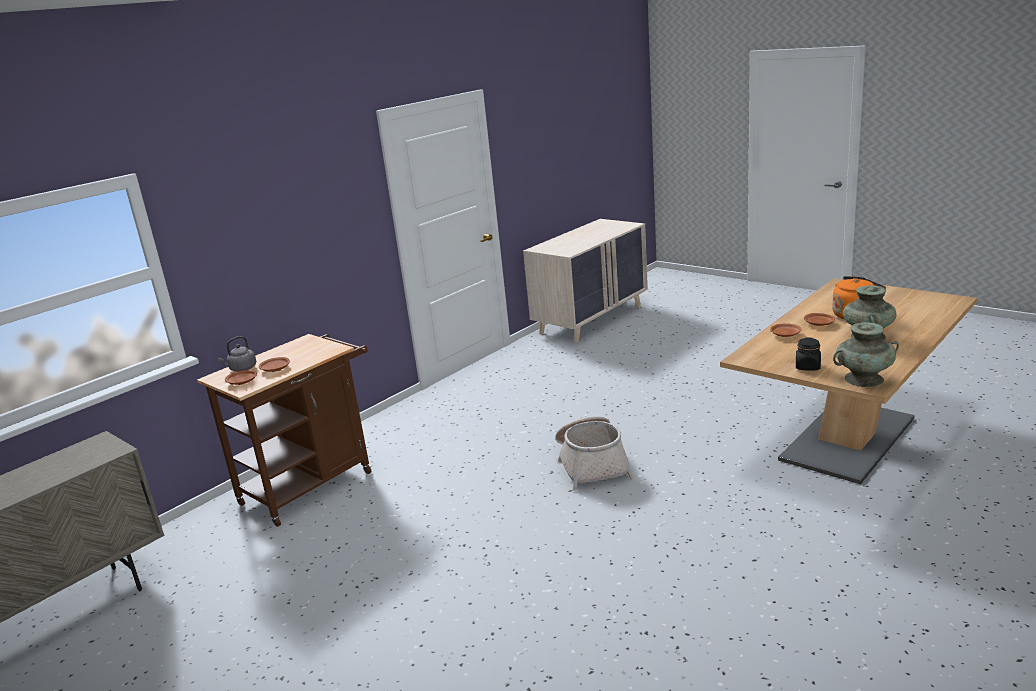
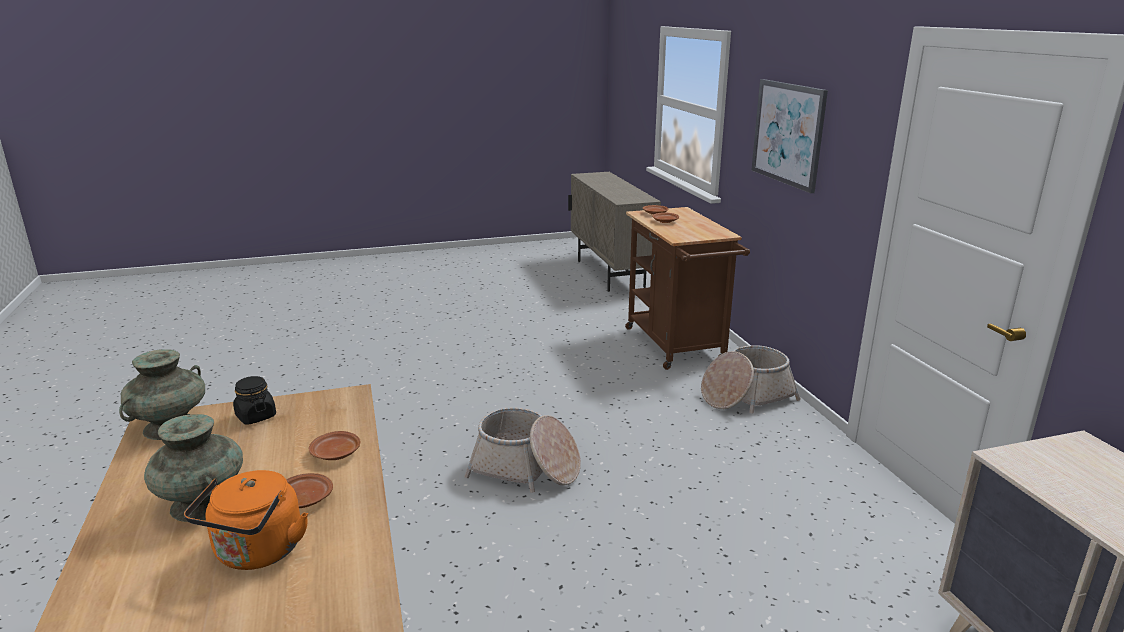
camera: 120 degrees right, 0 degrees up
(241, 369) = (685, 215): grey kettle -> none
(283, 231) = (788, 133): none -> picture
(393, 430) = (746, 396): none -> basket

